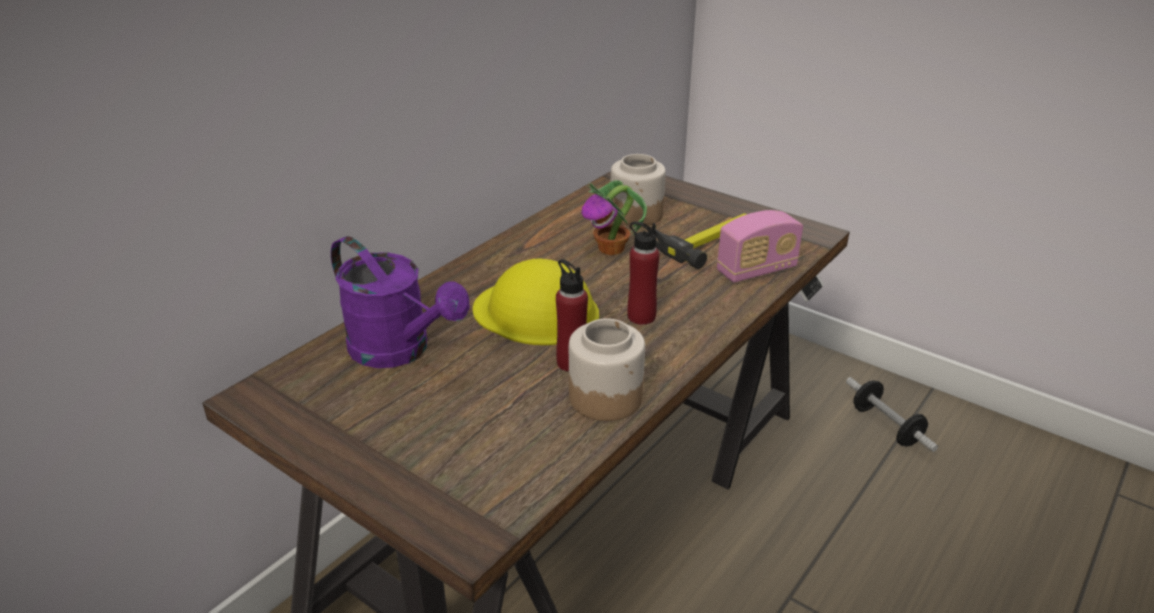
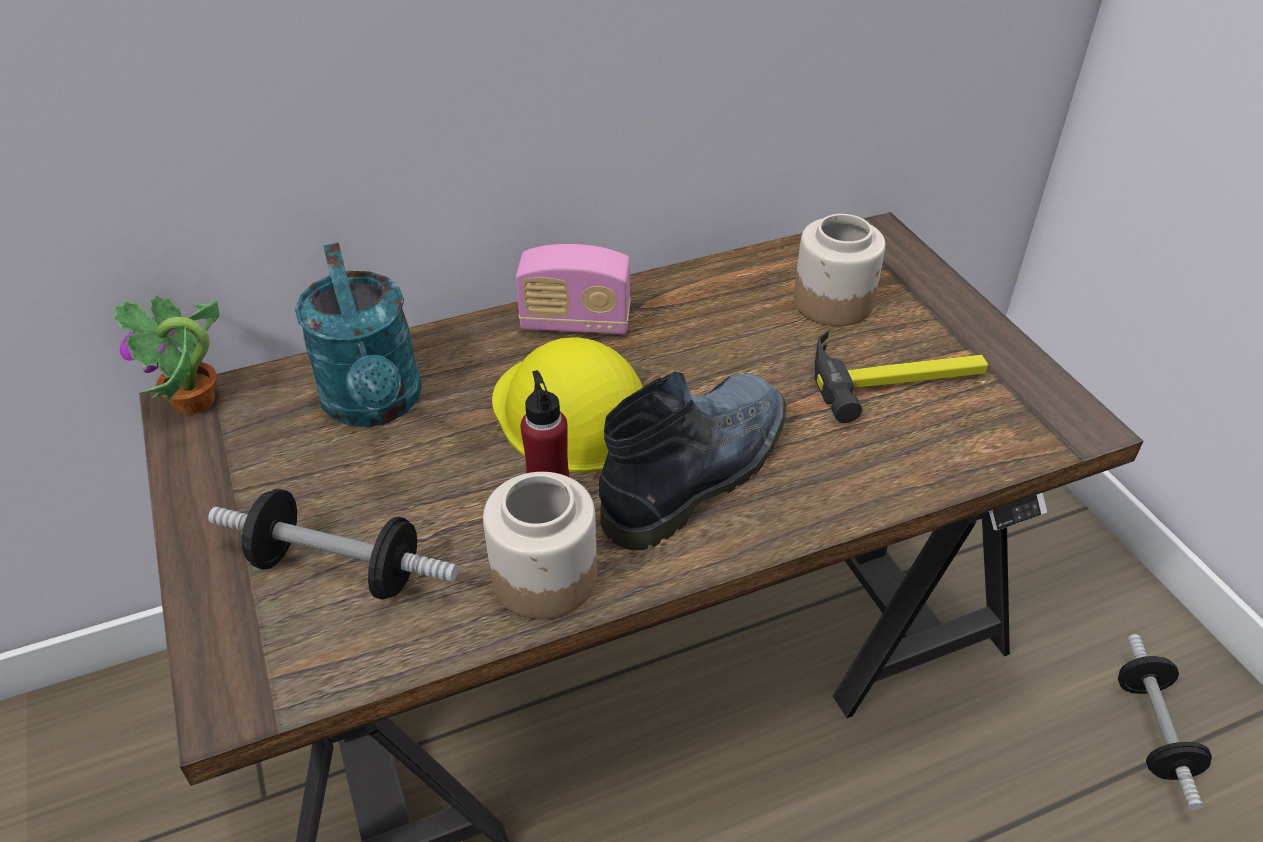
camera: 30 degrees right, 10 degrees up
(400, 351) = (375, 405): purple watering can -> turquoise watering can
(469, 442) = (338, 569): none -> dumbbell
(612, 249) = (751, 347): potted plant -> potted plant (194, 402)
(641, 316) = (697, 470): red bottle -> boot
(756, 270) = (927, 457): radio -> radio (575, 323)

